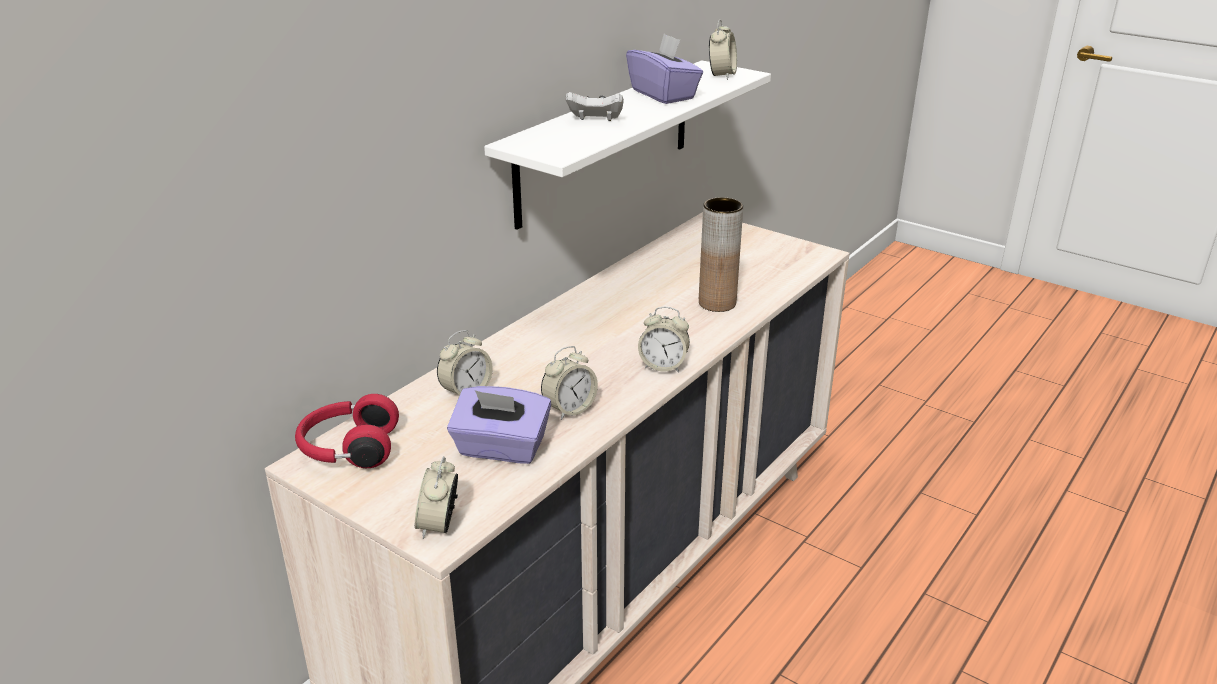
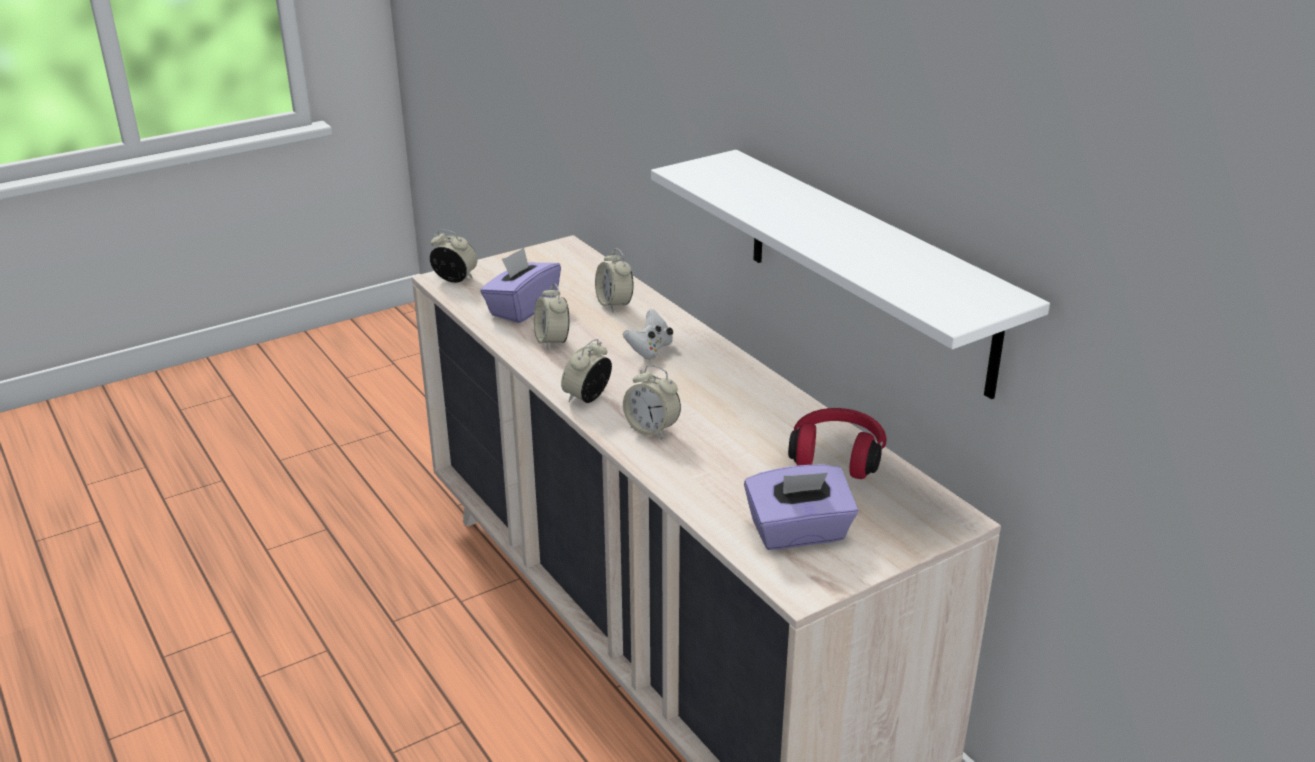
camera: 110 degrees right, 0 degrees up
(348, 449) = (570, 258): red headphones -> red headphones (837, 456)
(595, 121) = (780, 197): white game controller -> white game controller (649, 350)
(663, 94) = (865, 245): purple tissue box -> purple tissue box (798, 533)
(717, 303) = (698, 460): brown vase -> none
(721, 75) = (946, 296): alarm clock -> alarm clock (652, 429)

